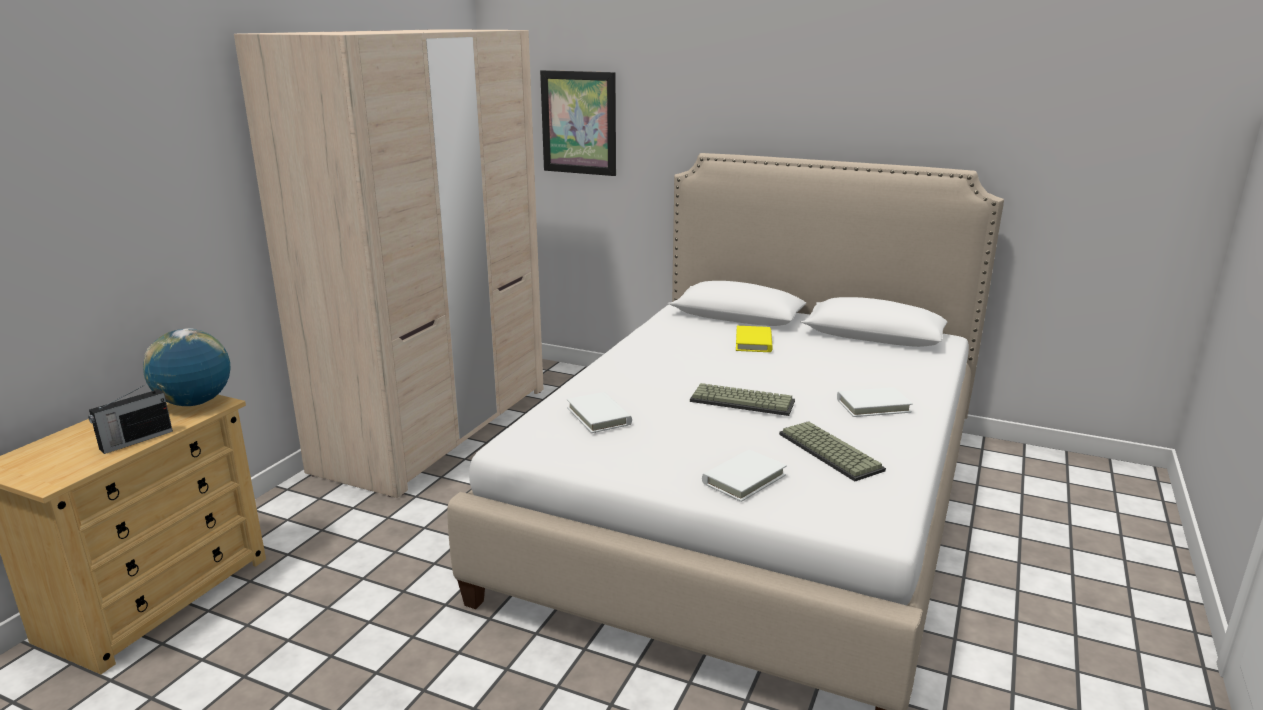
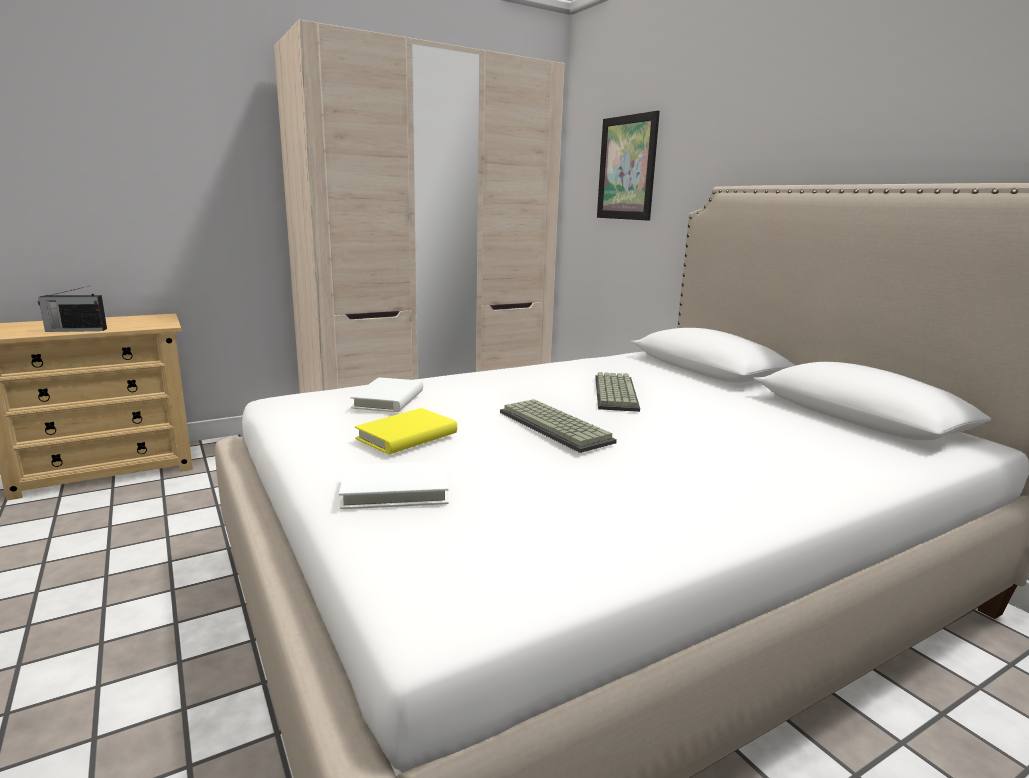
camera: 35 degrees right, 5 degrees down
(195, 403) = (155, 322): globe -> none
(753, 342) = (679, 389): yellow book -> yellow book (407, 436)
(827, 452) = (554, 501): keyboard -> keyboard (613, 393)
(873, 406) = (719, 476): white book -> none

